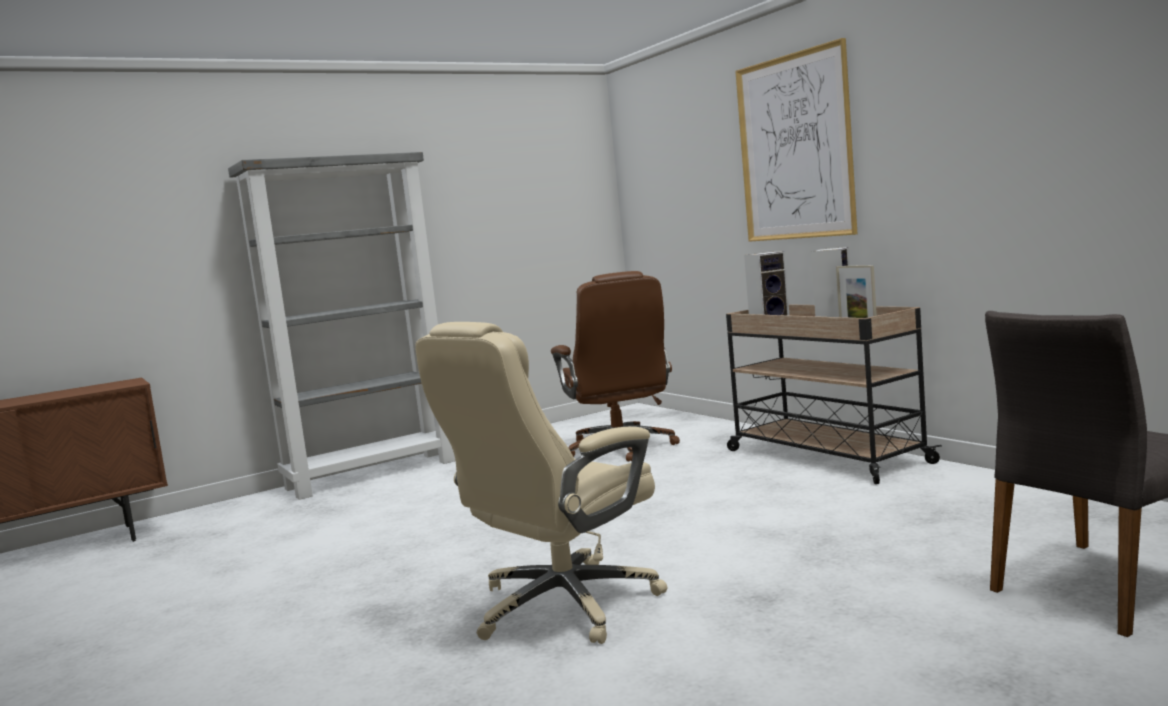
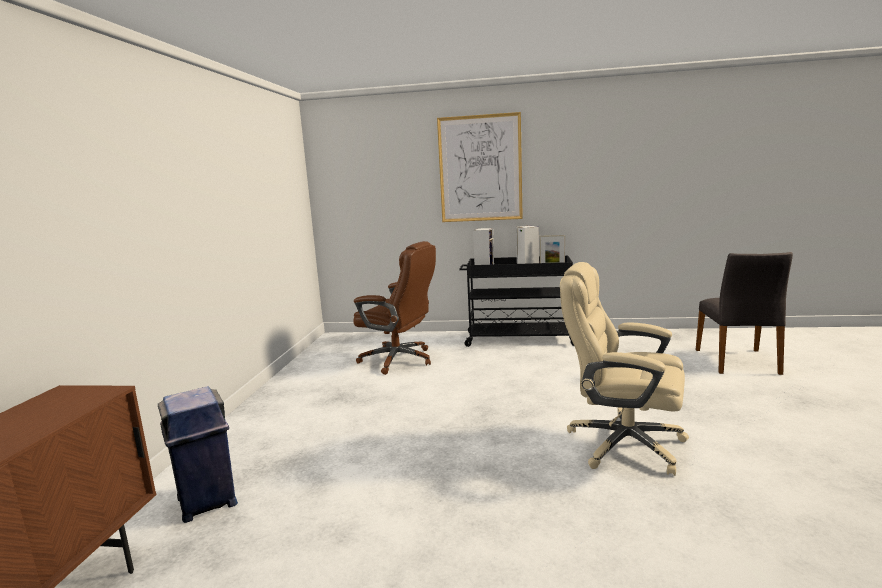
camera: 50 degrees left, 5 degrees up
(236, 518) = (207, 502): none -> blue trash can
(373, 474) = (245, 426): grey bookcase -> none
(561, 606) = (622, 444): beige office chair -> beige office chair turned 120 degrees clockwise
(824, 456) = (518, 339): beige cart -> black cart

